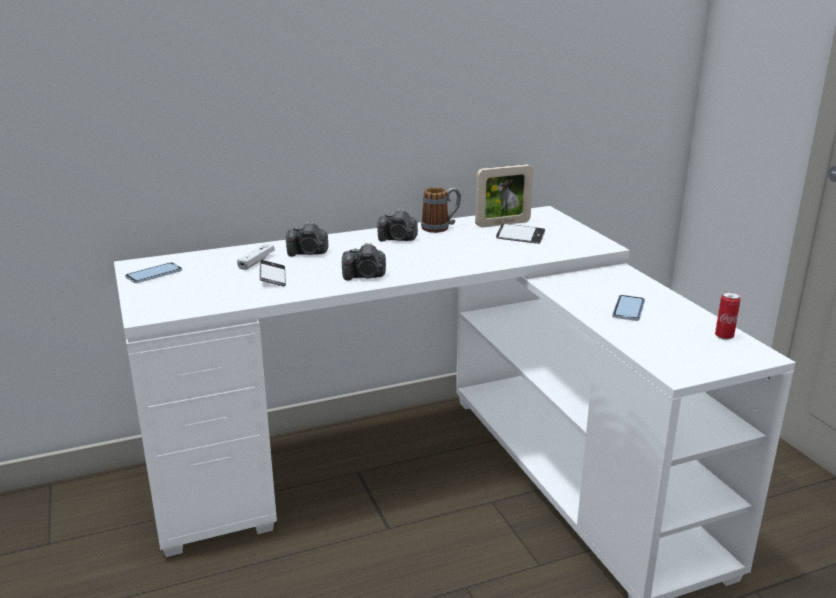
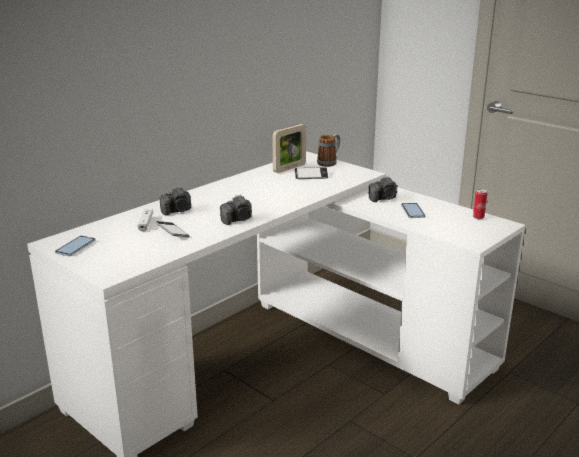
camera: 25 degrees left, 0 degrees up
(398, 239) = (230, 190): camera -> camera (383, 198)
(441, 227) = (251, 177): mug -> mug (329, 162)

